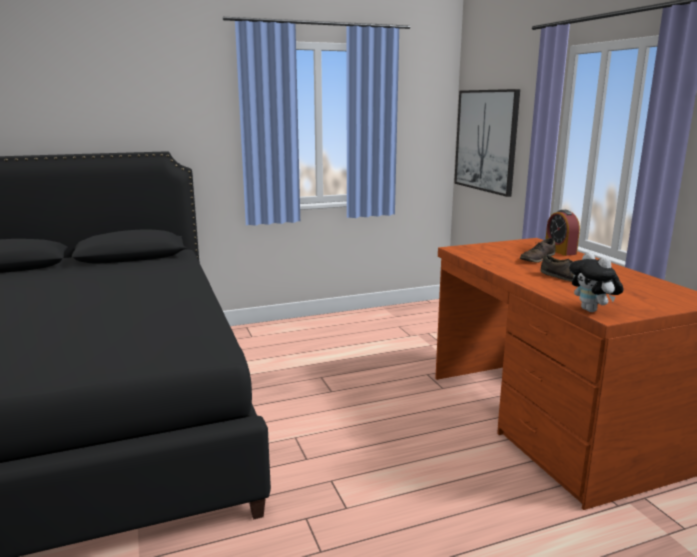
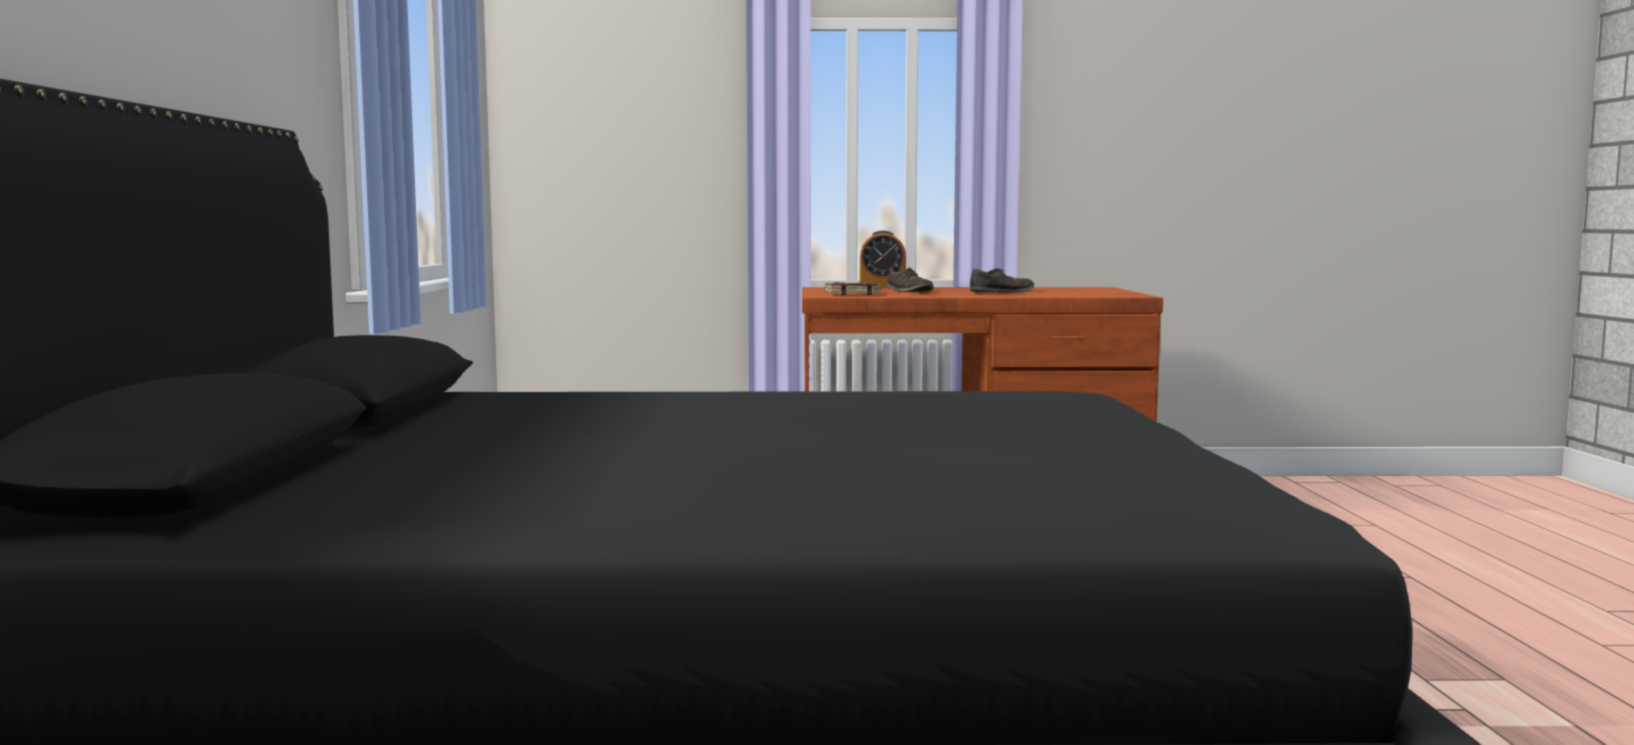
camera: 70 degrees left, 10 degrees down
(484, 251) = (853, 294): none -> brown book
(486, 140) = (596, 161): picture -> none
(592, 310) = (1118, 295): plush toy -> none

